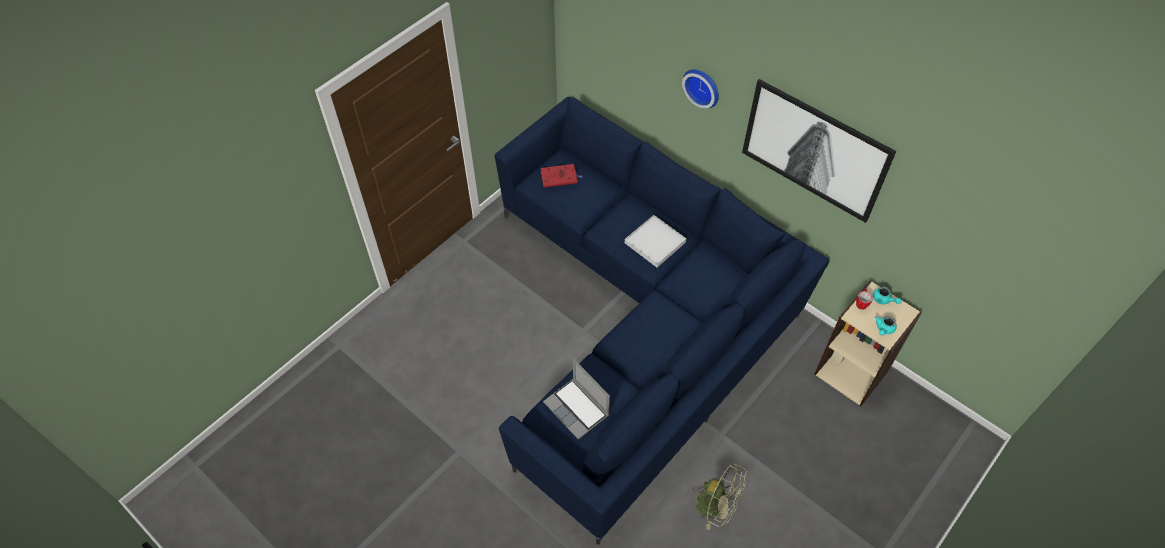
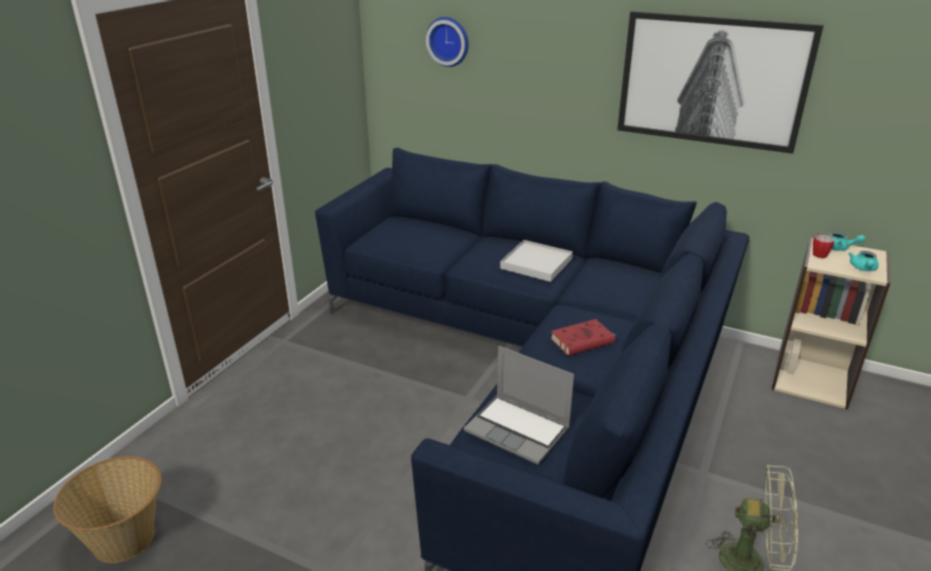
camera: 15 degrees left, 25 degrees down
(345, 397) = (125, 539): none -> basket
(560, 177) = (398, 232): red book -> red book (583, 340)
(703, 86) = (556, 66): wall clock -> wall clock (449, 41)

